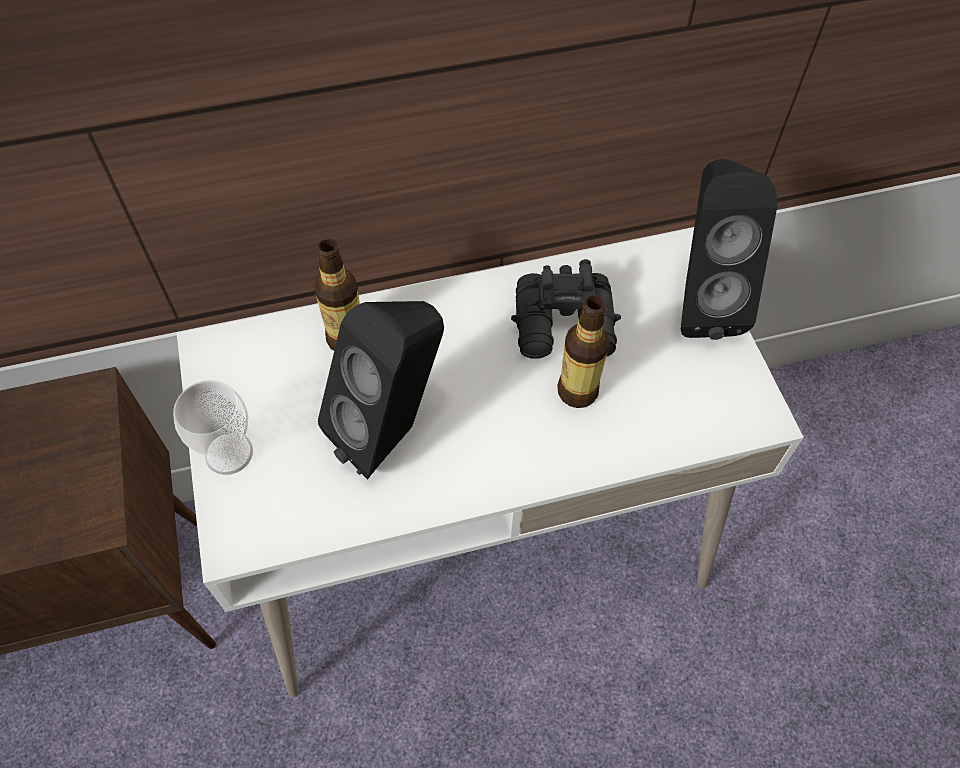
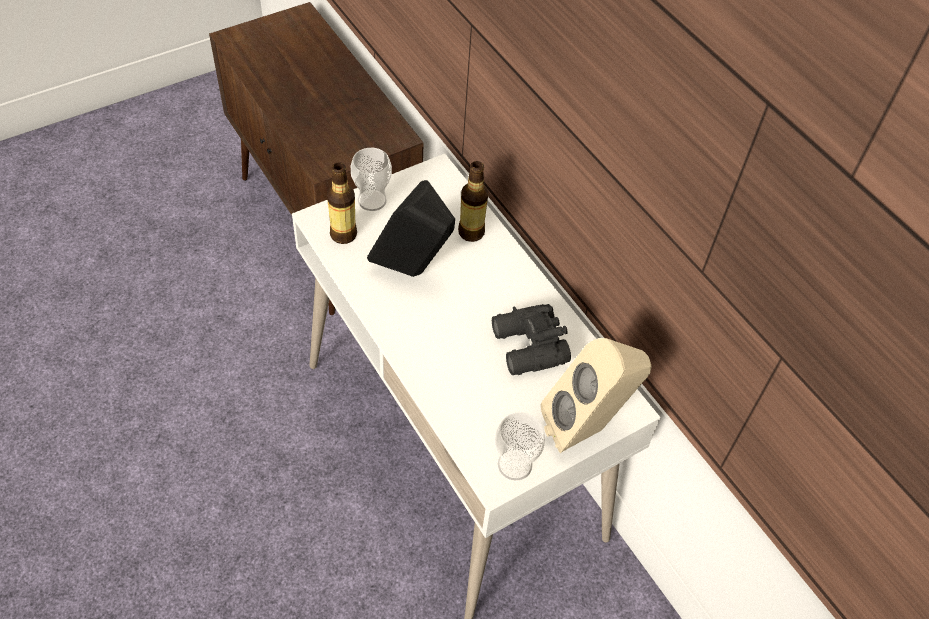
camera: 70 degrees right, 5 degrees down
(577, 391) = (477, 364): bottle -> bottle (343, 234)
(700, 301) = (586, 428): black speaker -> beige speaker
(741, 391) = (514, 465): none -> cup

